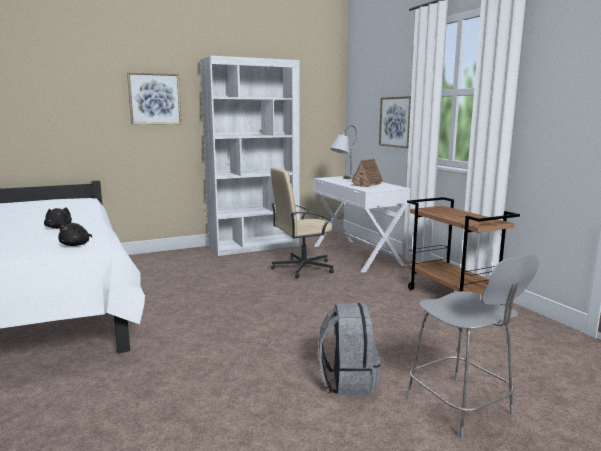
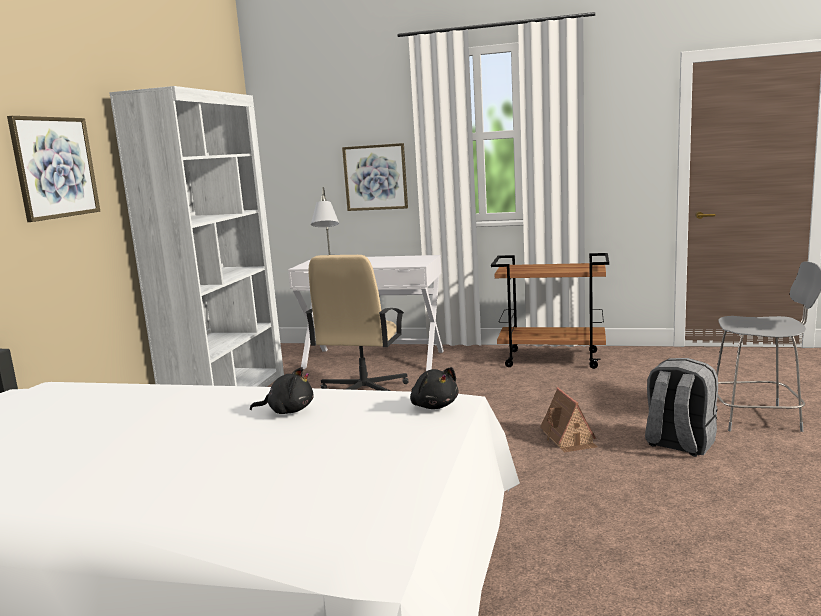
camera: 50 degrees left, 0 degrees up
(366, 184) = (384, 261): toy house -> toy house (569, 439)

